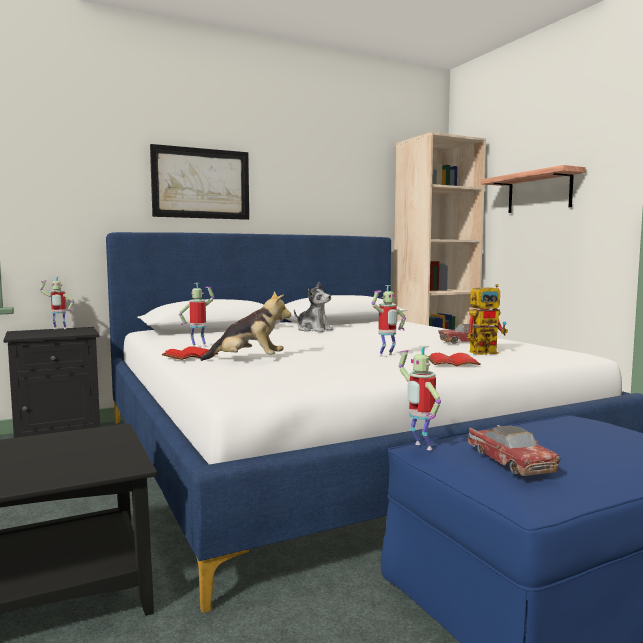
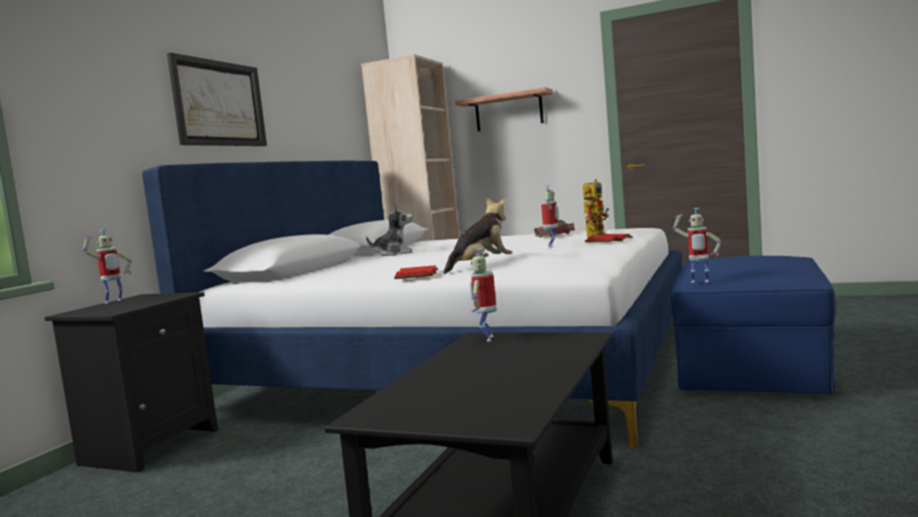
camera: 40 degrees left, 0 degrees up
(198, 346) = (375, 274): toy robot -> toy robot (487, 338)
(510, 460) = (761, 271): toy car -> none

